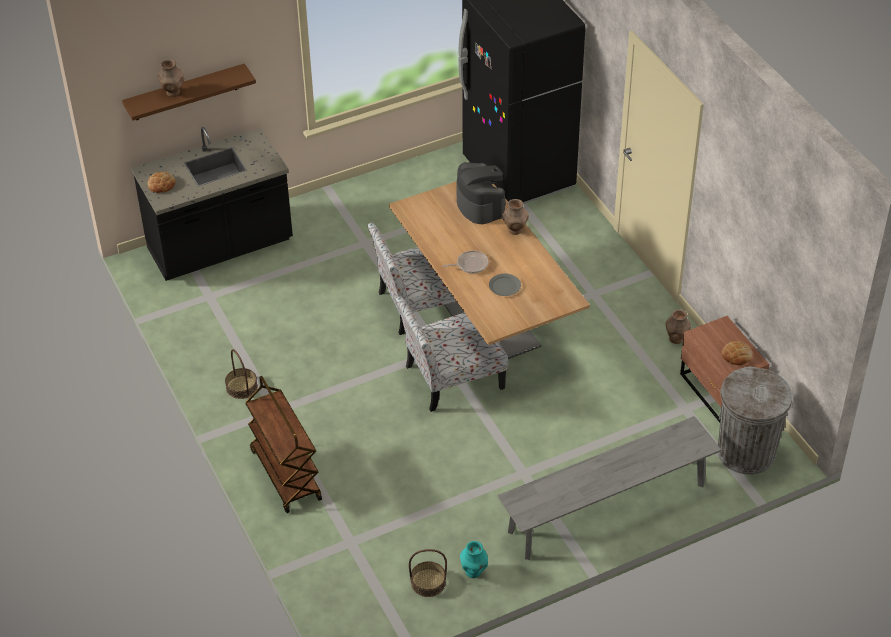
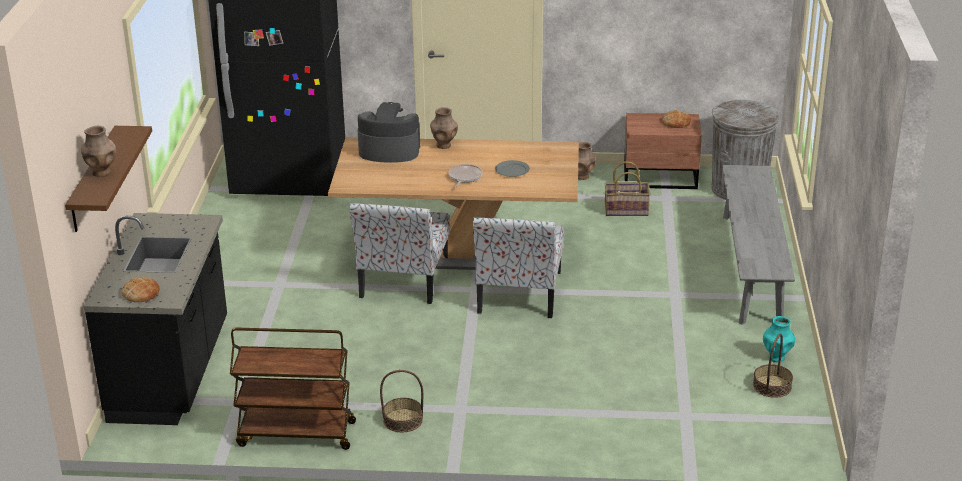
camera: 60 degrees left, 15 degrees down
(285, 474) = (557, 429): brown cart -> brown cart (295, 434)
(640, 390) = (626, 210): none -> basket

